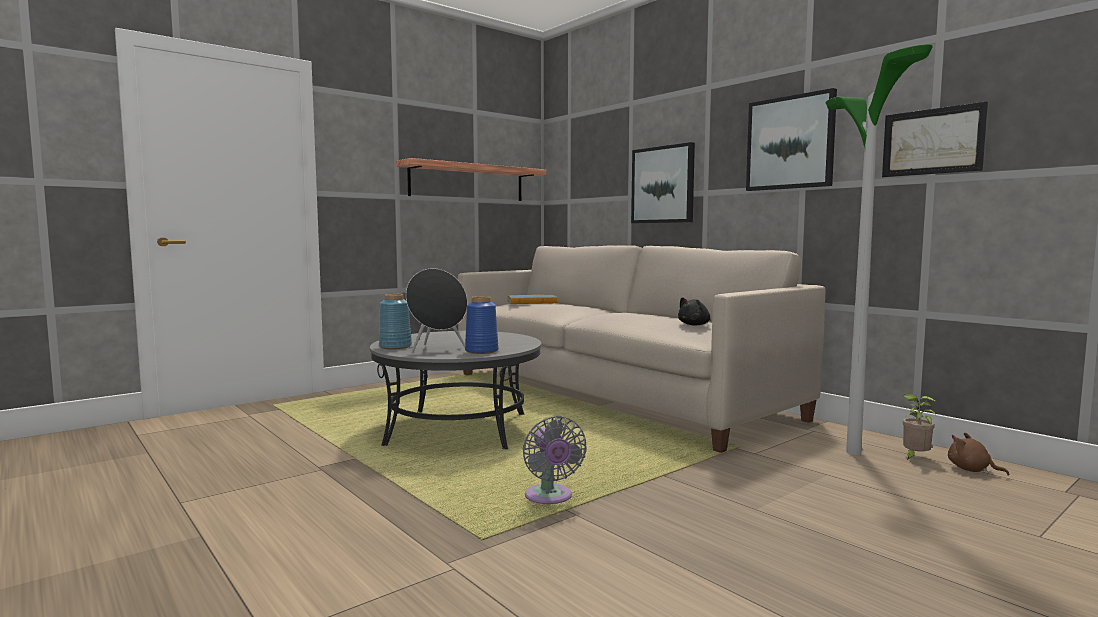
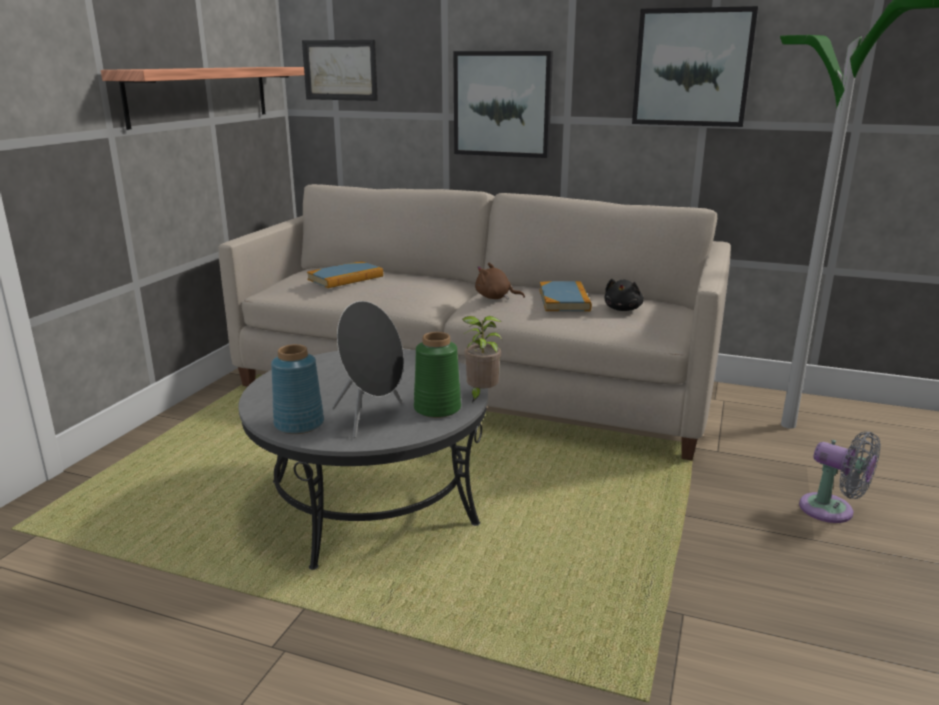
camera: 30 degrees left, 15 degrees up
(482, 351) = (437, 408): blue vase -> green vase
(550, 498) = (626, 596): grey fan -> grey fan (832, 511)
(654, 317) = (564, 300): none -> book
(914, 457) = (836, 419): potted plant -> potted plant (481, 395)
(932, 141) = (864, 86): picture -> picture (340, 70)
(971, 470) = (889, 425): brown plush toy -> brown plush toy (495, 298)

